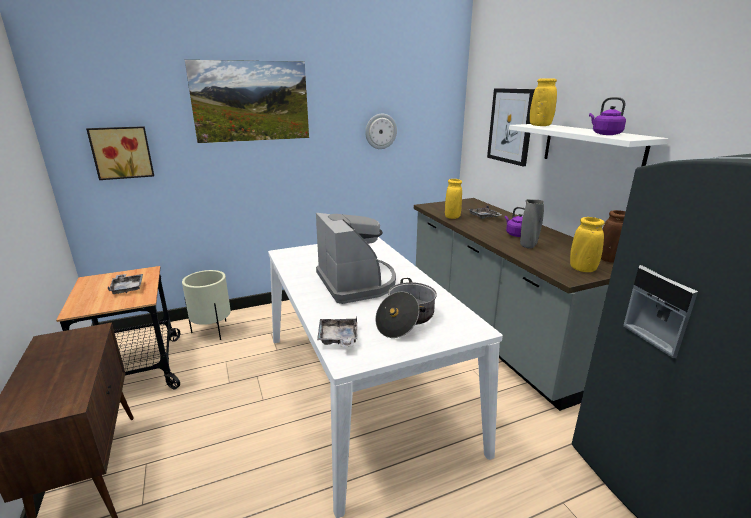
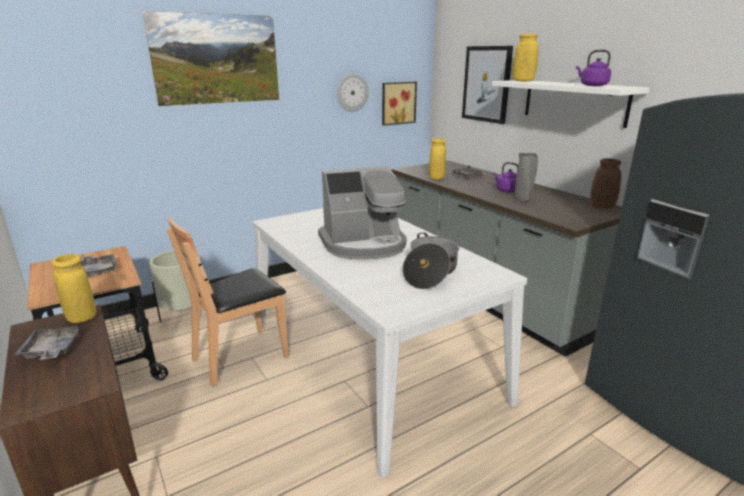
camera: 10 degrees left, 0 degrees up
(122, 152) = (71, 117): picture -> picture (397, 103)
(248, 374) = (241, 357): none -> brown chair
(338, 338) = (371, 294): grey tray -> grey tray (52, 350)
(357, 283) = (364, 244): coffee machine -> coffee machine turned 105 degrees clockwise
(582, 269) = (581, 216): yellow vase -> yellow vase (82, 318)

